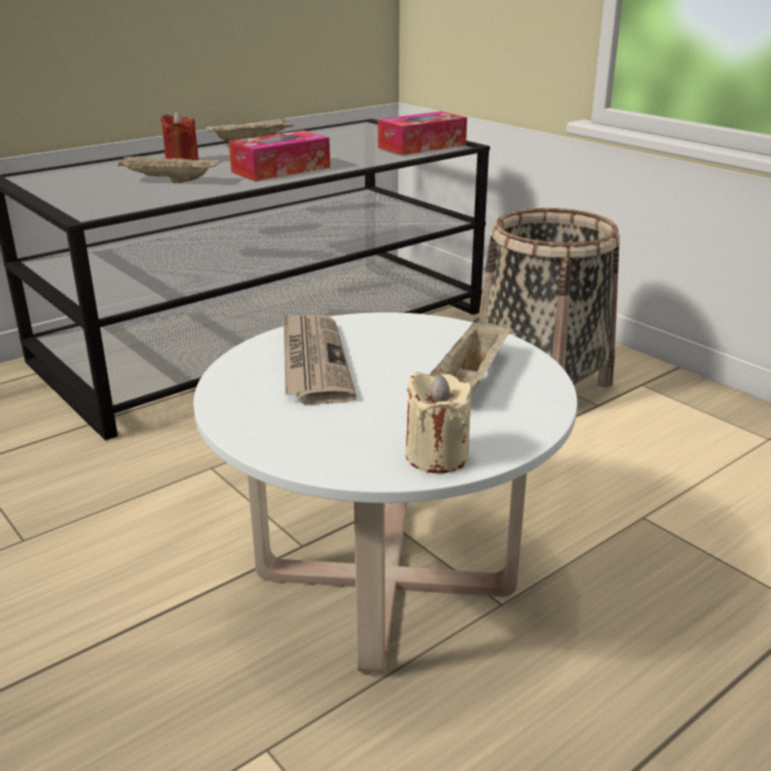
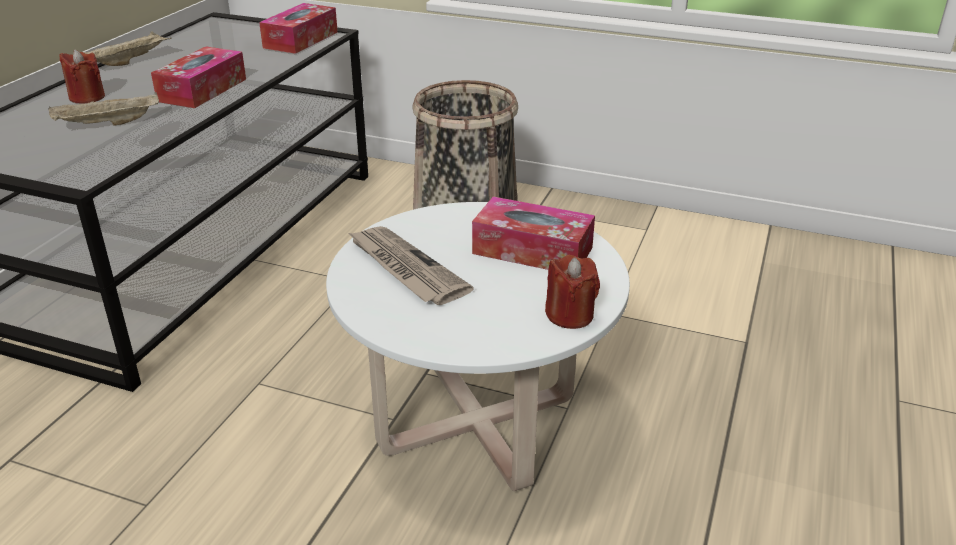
camera: 30 degrees left, 5 degrees up
(437, 456) = (569, 315): beige candle -> red candle
(471, 380) = (532, 250): beige tray -> tissue box

